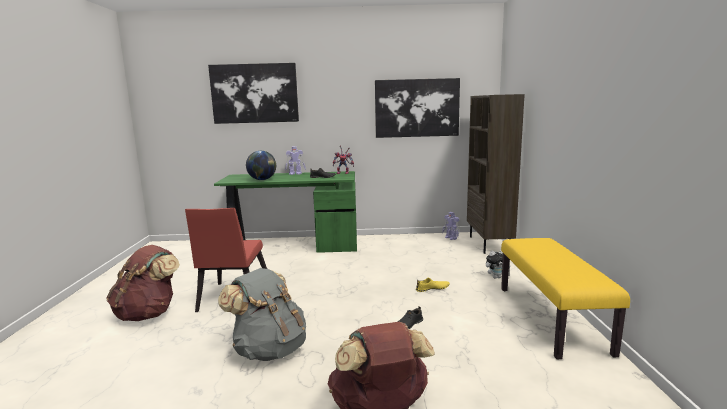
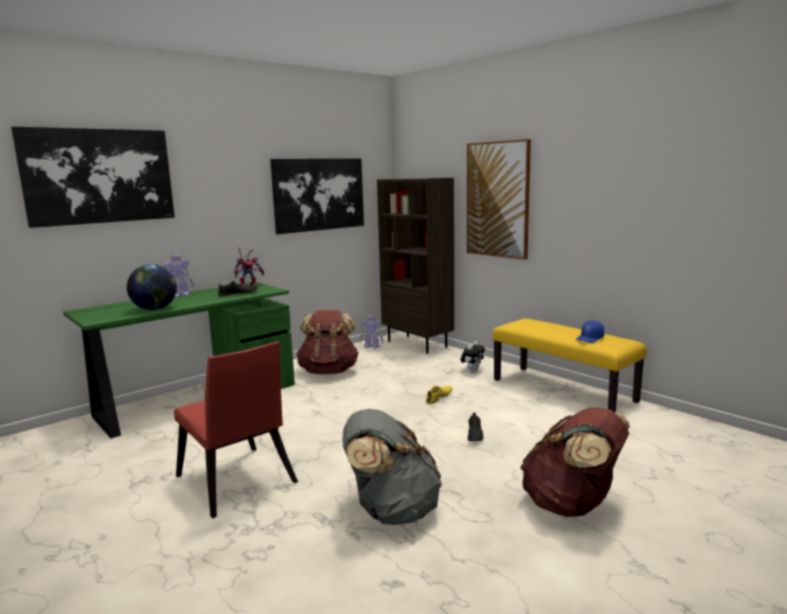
camera: 40 degrees left, 0 degrees up
(148, 314) = (139, 551): brown backpack -> brown backpack (329, 371)
(547, 116) = (497, 199): none -> picture
(563, 270) = (590, 339): none -> blue cap

